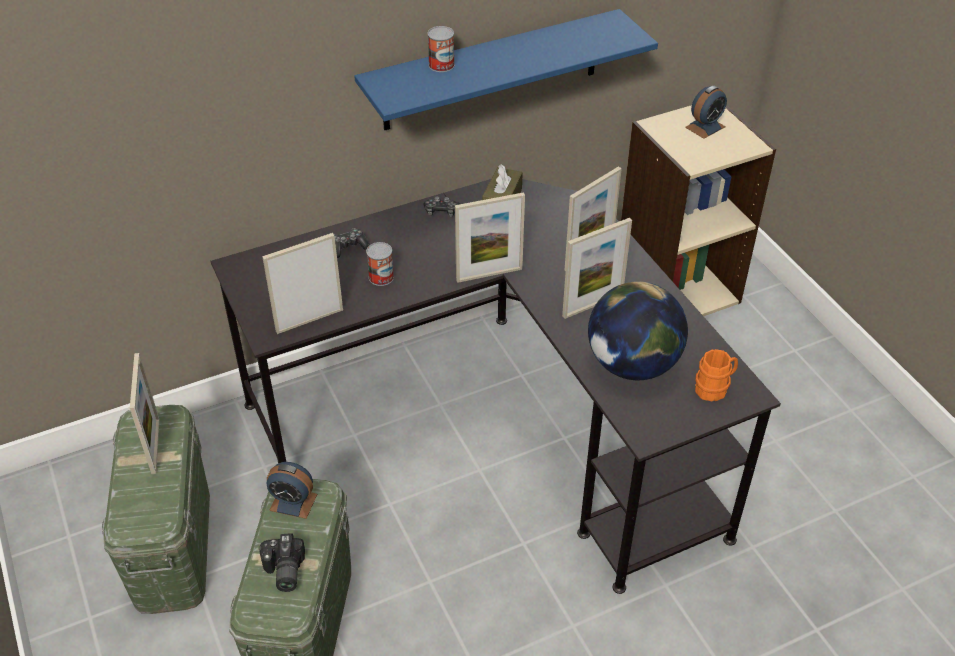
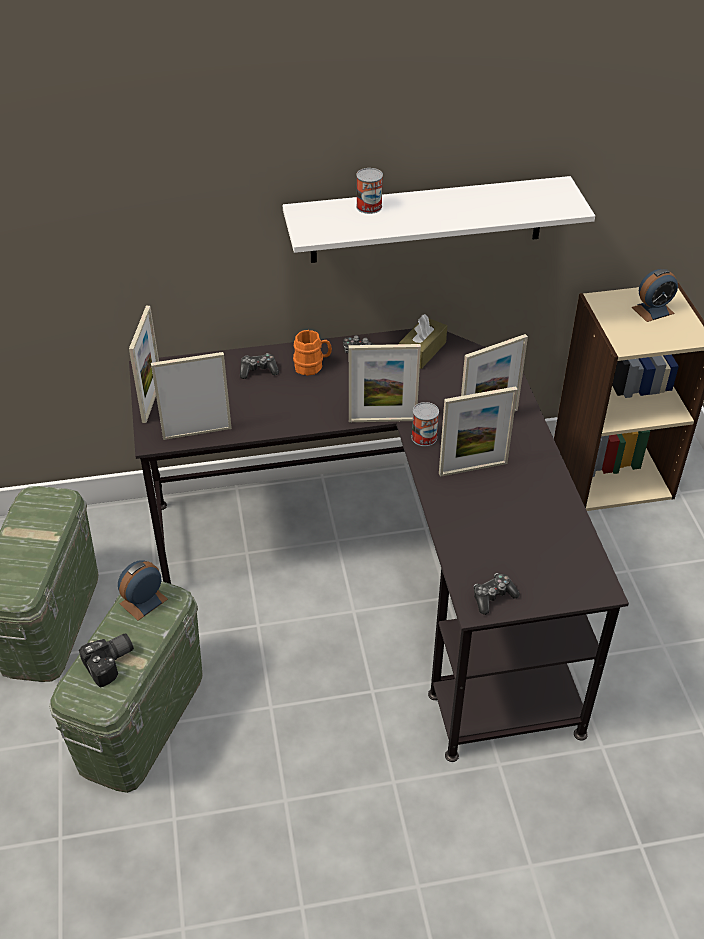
camera: 15 degrees right, 0 degrees up
(155, 445) = (40, 523): picture frame -> picture frame (152, 400)
(283, 572) = (111, 663): camera -> camera turned 135 degrees counterclockwise
(293, 502) = (143, 601): alarm clock -> alarm clock turned 105 degrees clockwise
(381, 277) = (278, 404): can -> can (424, 437)
(491, 71) = (427, 220): blue shelf -> white shelf
(632, 365) = (490, 534): globe -> none
(657, 423) = (493, 597): none -> game controller
(715, 387) = (565, 573): orange mug -> orange mug (312, 366)

